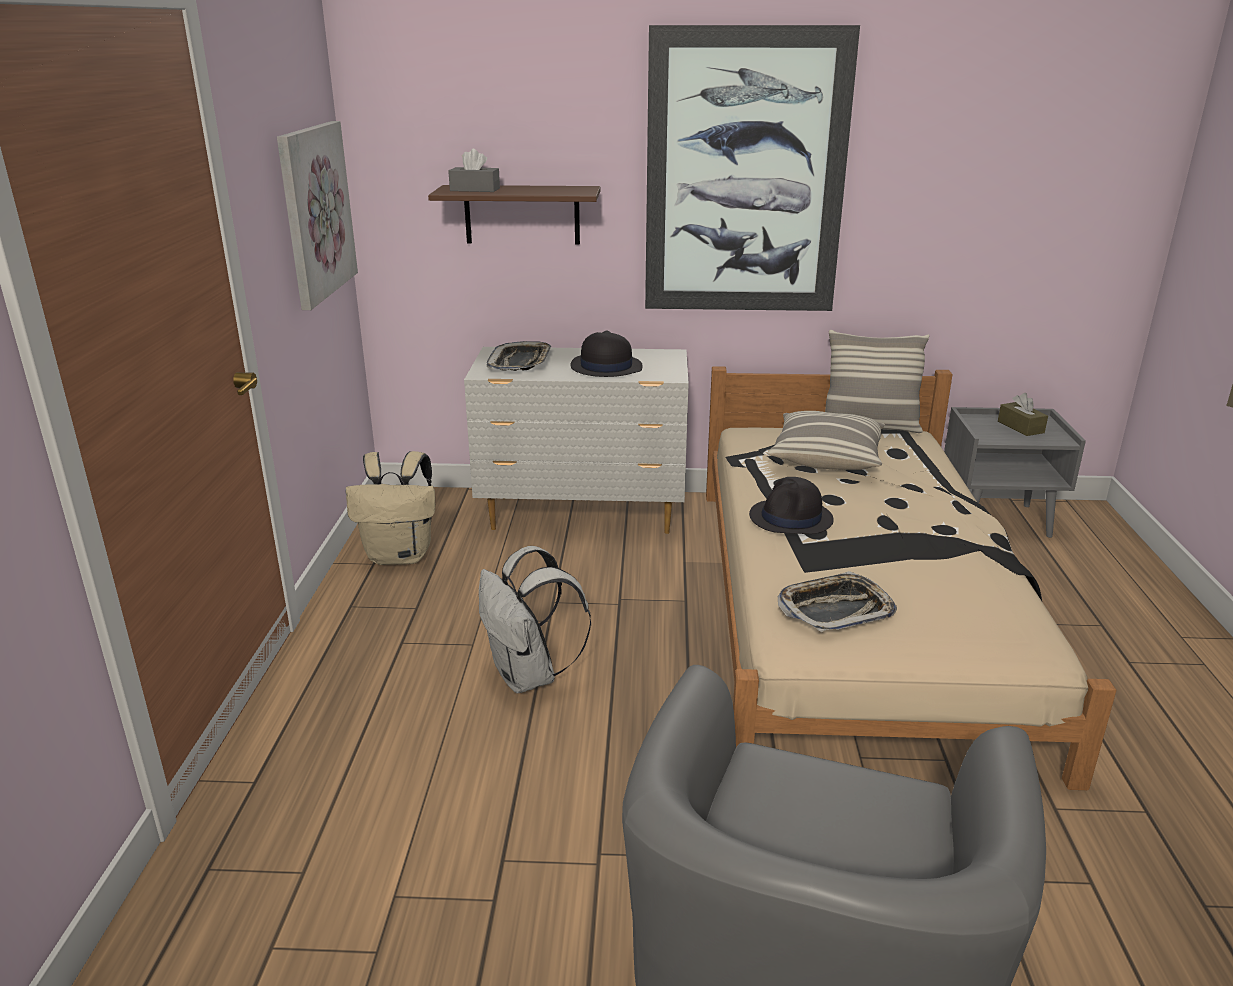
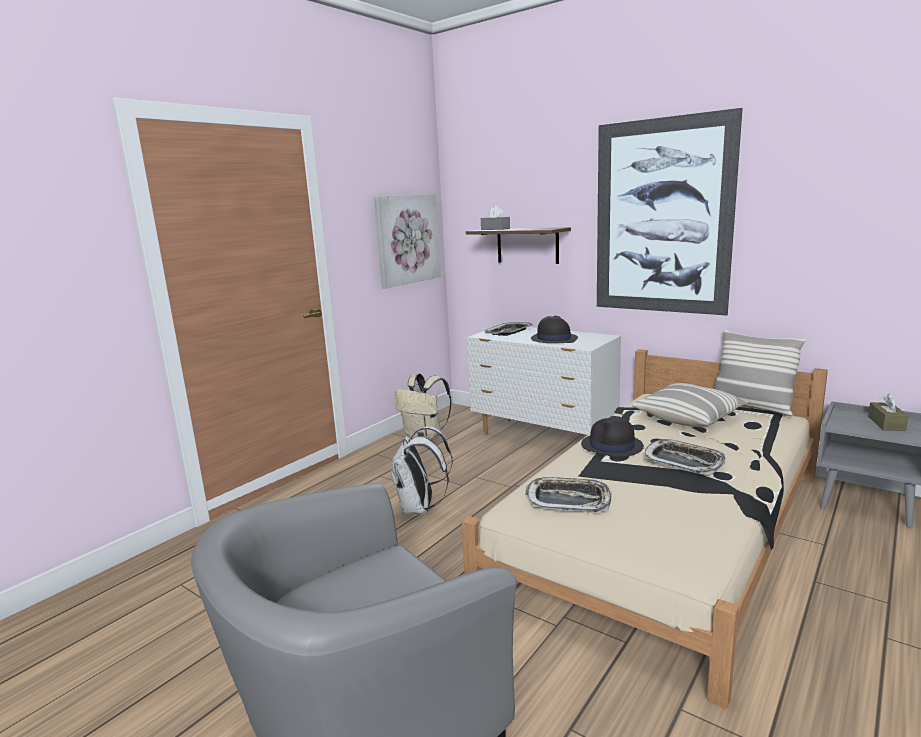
camera: 35 degrees right, 10 degrees down
(891, 521) = (683, 461): none -> tray

